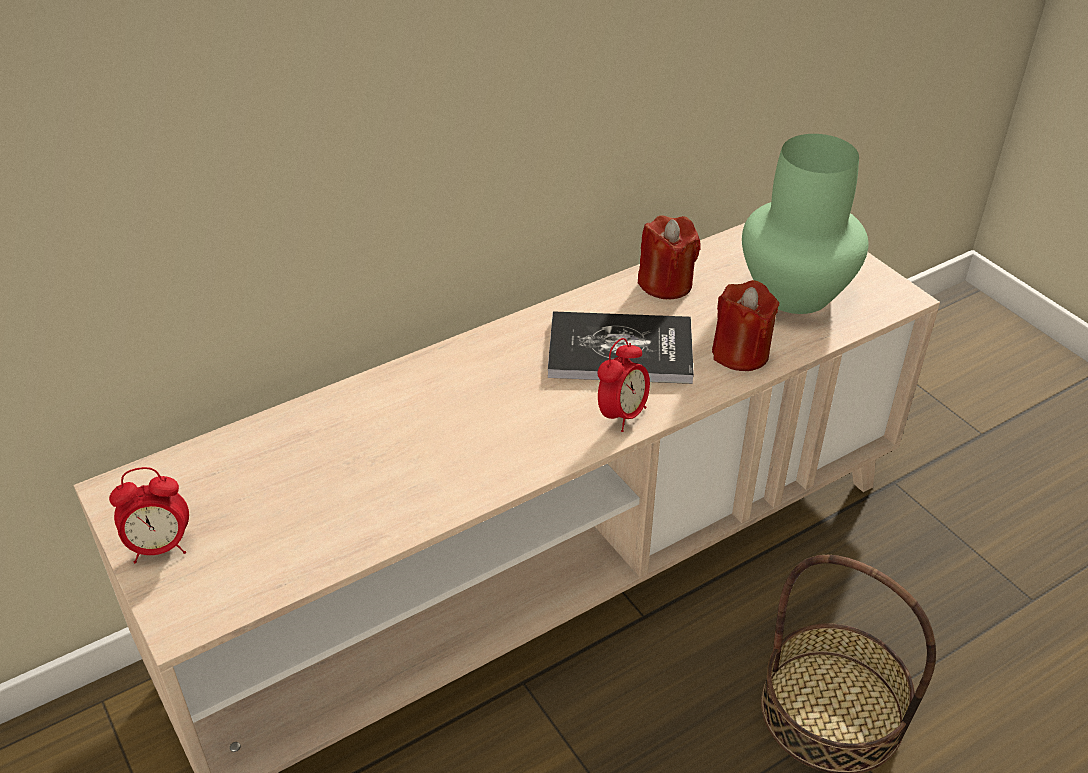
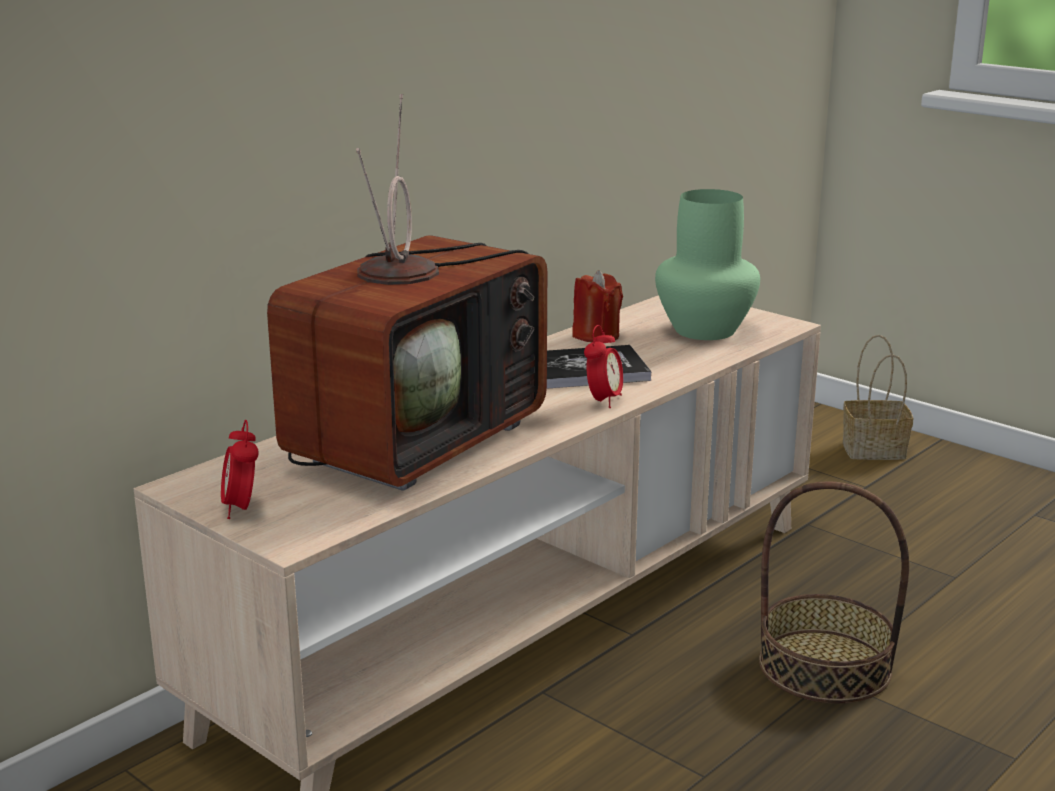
camera: 15 degrees left, 20 degrees down
(160, 547) = (242, 509): alarm clock -> alarm clock turned 105 degrees clockwise
(389, 451) = (416, 439): none -> television
(740, 353) = (680, 362): red candle -> none
(1016, 376) = (875, 449): none -> basket

